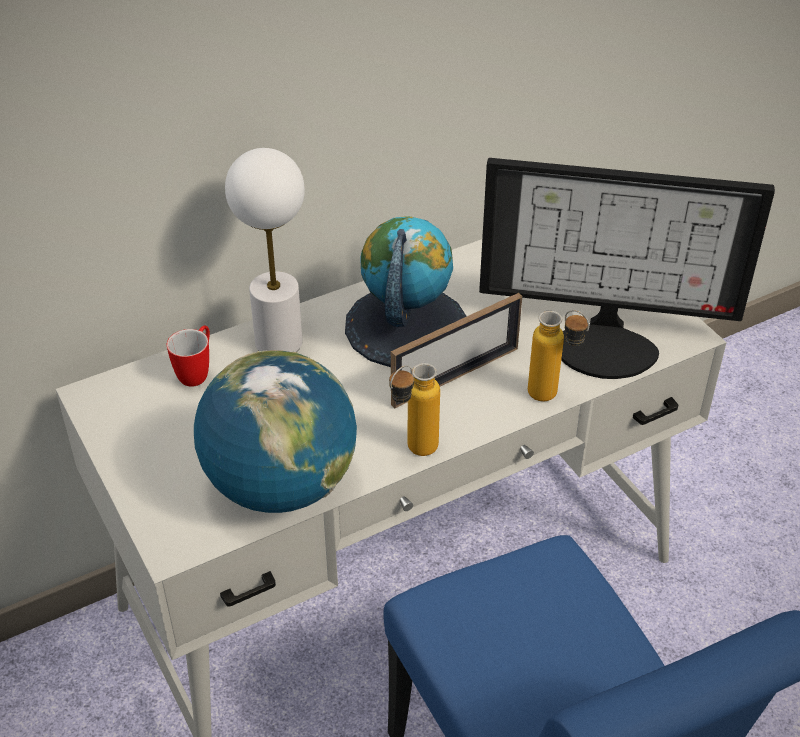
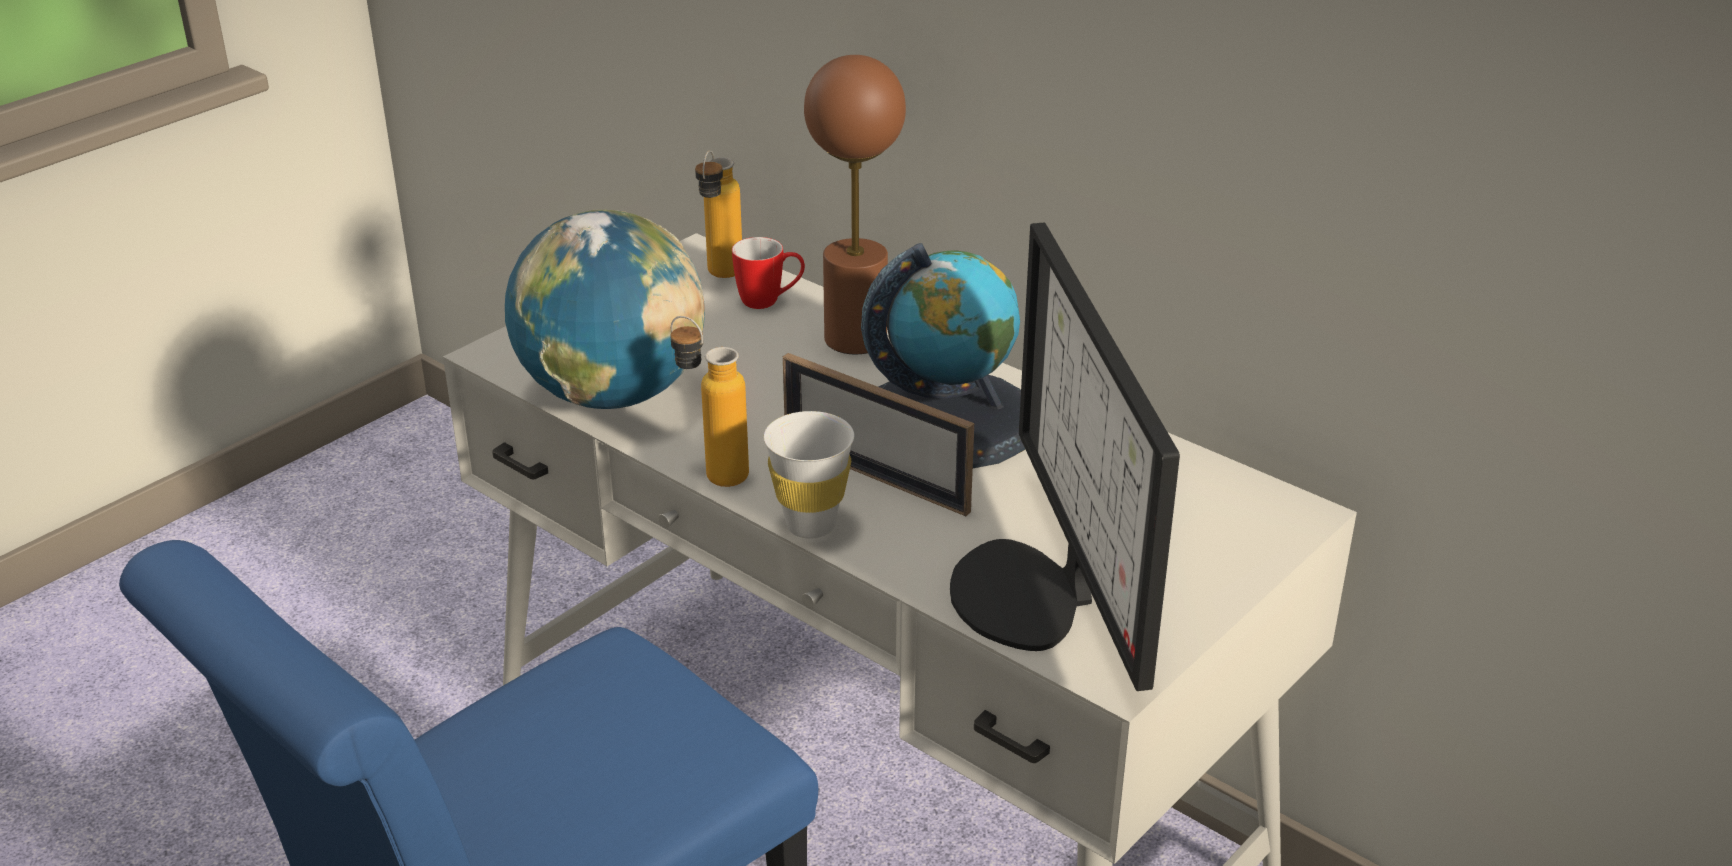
camera: 70 degrees right, 10 degrees down
(279, 342) = (856, 338): white table lamp -> brown table lamp
(498, 419) = (810, 525): none -> white cup
(553, 397) = (881, 564): bottle -> bottle (720, 278)

